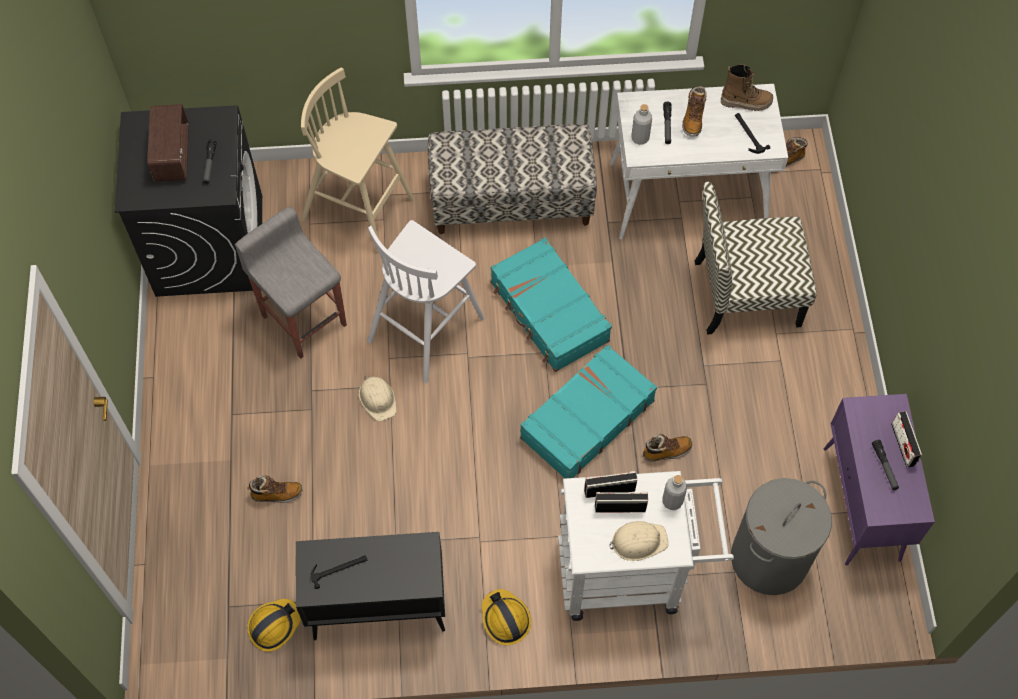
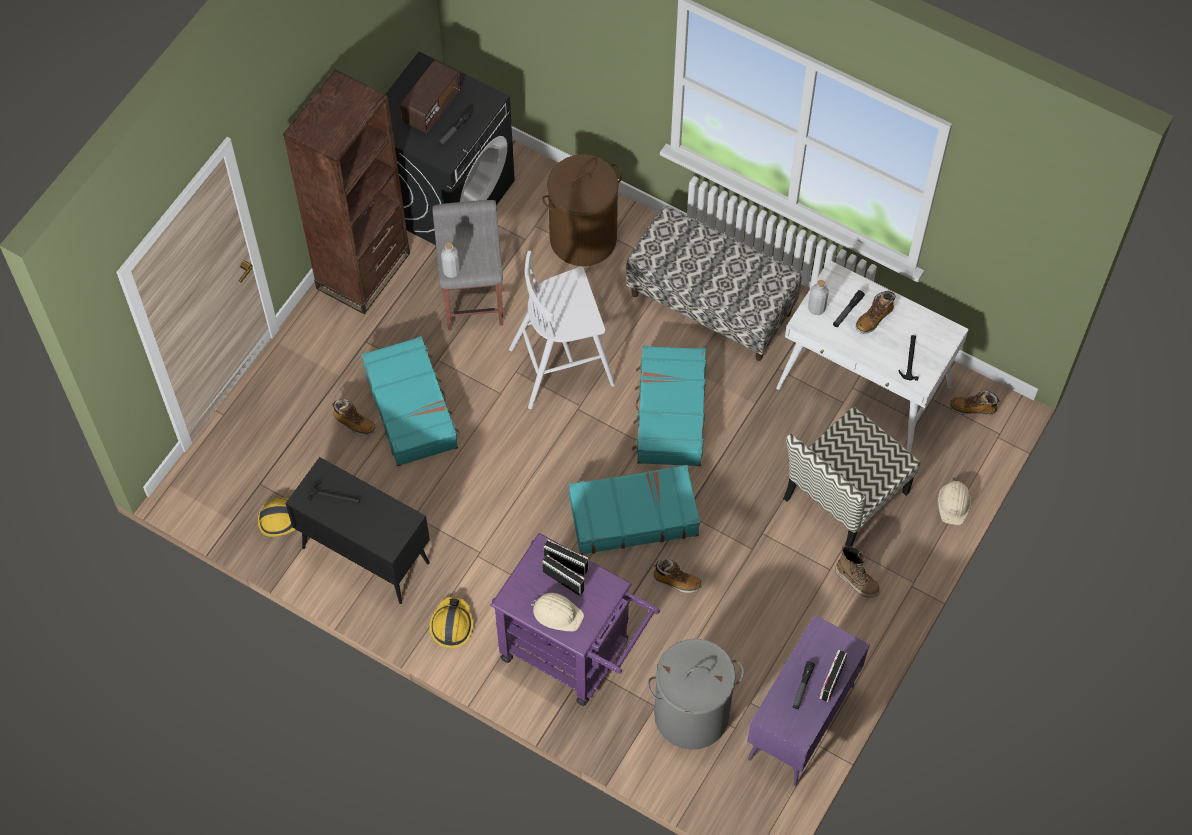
camera: 35 degrees right, 0 degrees up
(182, 353) = (363, 271): none -> brown bookcase
(319, 447) = (411, 407): none -> turquoise suitcase
(360, 210) = (583, 238): beige stool -> brown laundry basket
(378, 399) = (483, 398): beige hard hat -> beige hard hat (954, 503)
(631, 572) = (574, 654): white cart -> purple cart
(672, 501) = (605, 601): grey bottle -> grey bottle (451, 271)
(744, 294) = (844, 497): chair -> chair turned 75 degrees counterclockwise
(746, 102) = (930, 330): boot -> boot (856, 581)

